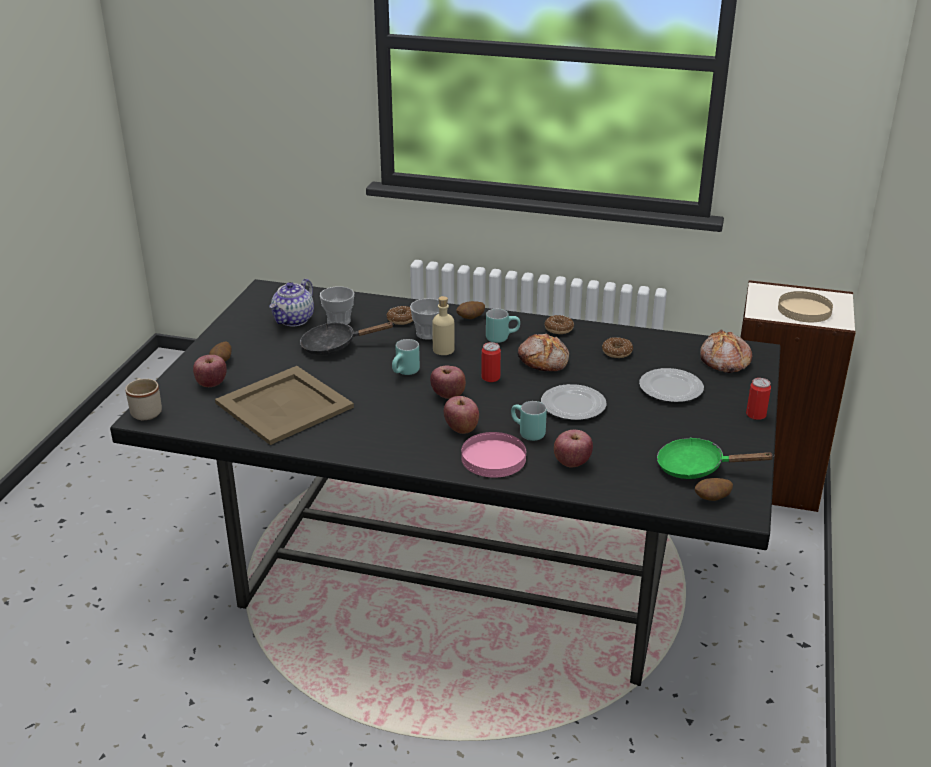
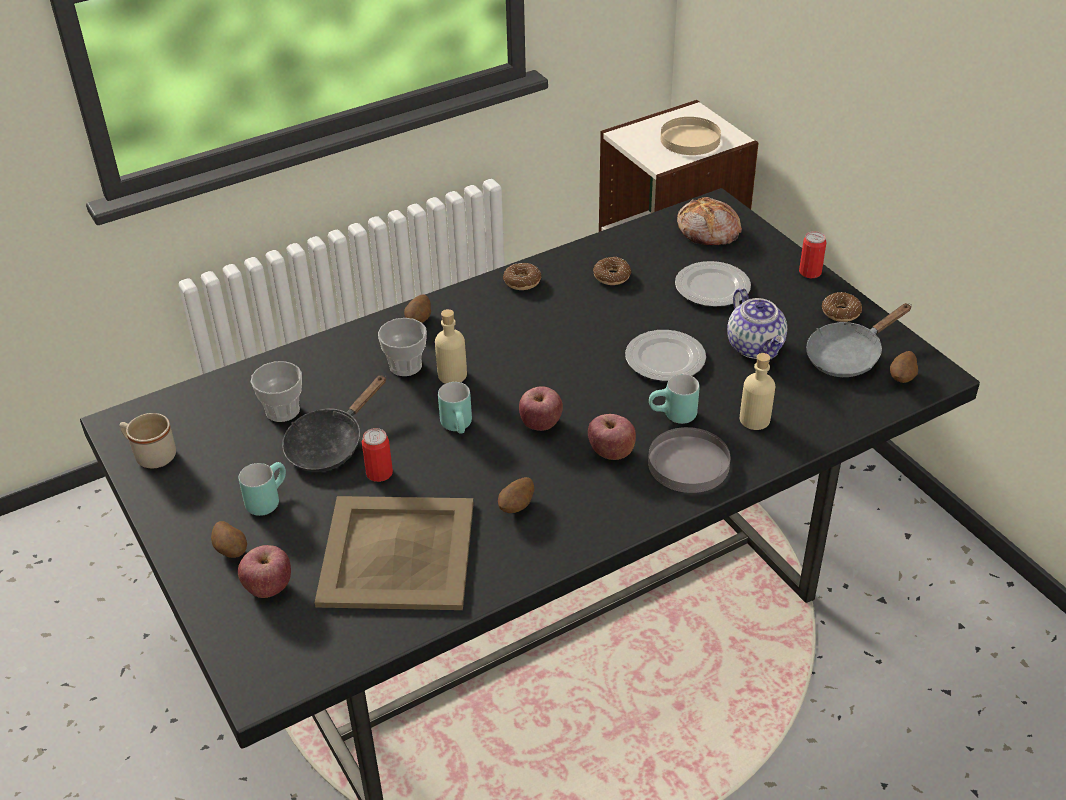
camera: 45 degrees left, 10 degrees up
(145, 411) = (247, 678): beige mug -> beige mug (150, 455)
(294, 320) = (227, 442): teapot -> teapot (756, 347)
(370, 421) = (517, 507): none -> potato
(401, 320) = (349, 366): donut -> donut (841, 312)
(490, 377) = (547, 377): can -> can (379, 473)
(493, 458) = (687, 463): pink plate -> grey plate
(501, 337) = (484, 324): turquoise mug -> turquoise mug (266, 499)
(543, 361) = (564, 326): bread -> none
(572, 462) = (754, 420): apple -> beige bottle
(697, 468) = (848, 355): green frying pan -> grey frying pan

